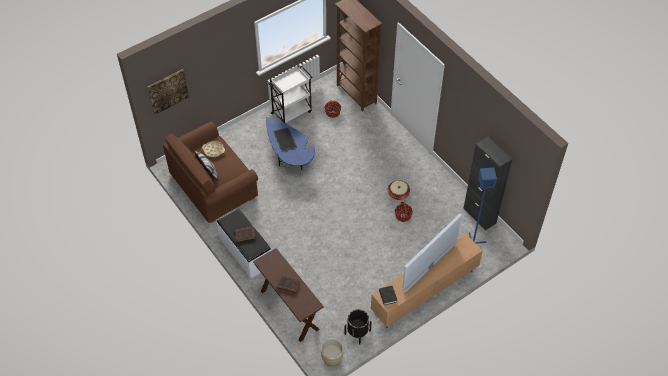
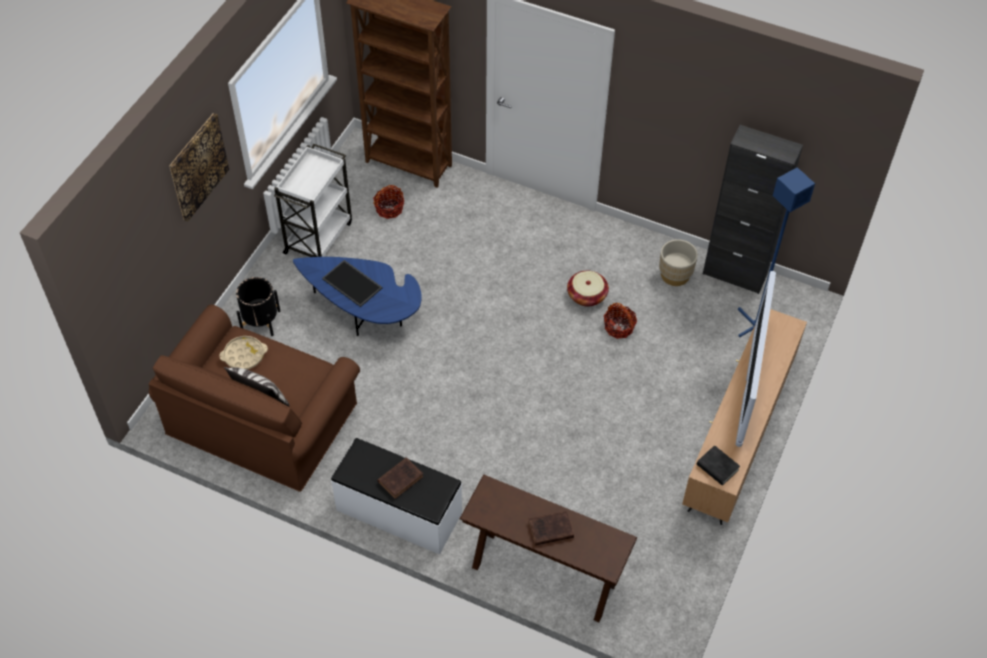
camera: 30 degrees left, 0 degrees up
(168, 91) = (124, 276): picture -> picture (198, 166)
(332, 358) = (670, 622): beige planter -> beige planter (675, 275)
(357, 332) = (681, 556): black planter -> black planter (261, 321)

